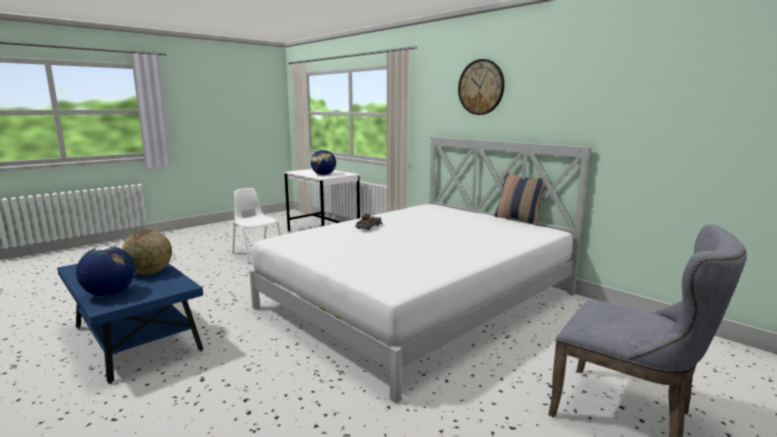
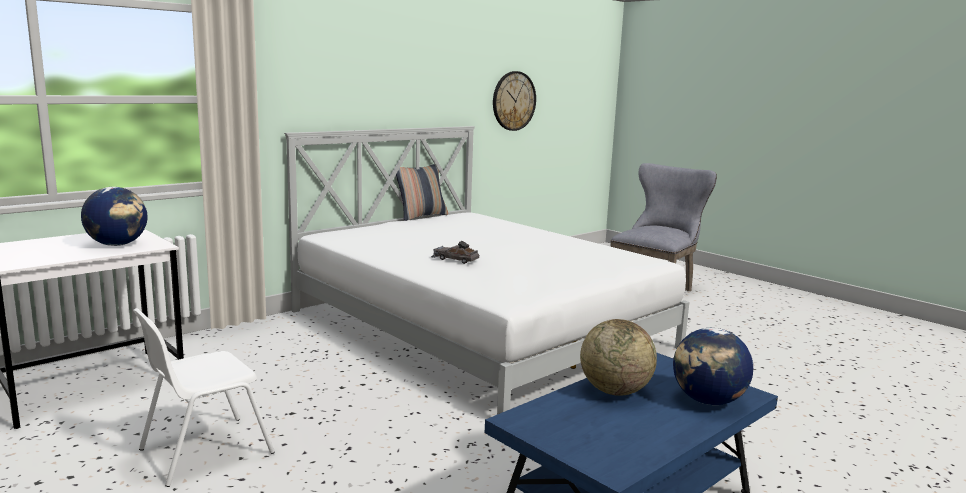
camera: 90 degrees left, 0 degrees up
(481, 87) = (356, 60): wall clock -> wall clock (513, 101)

